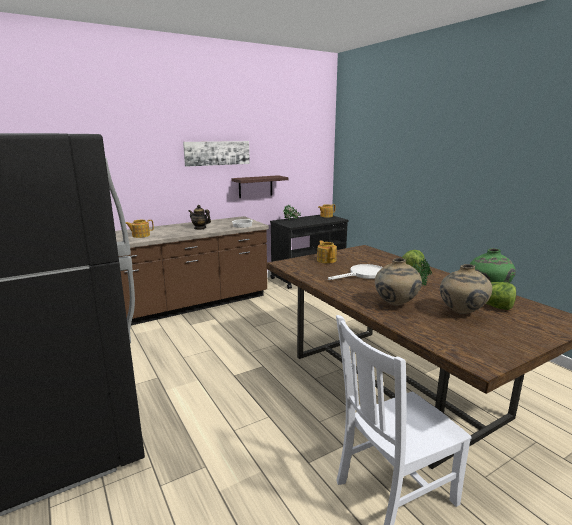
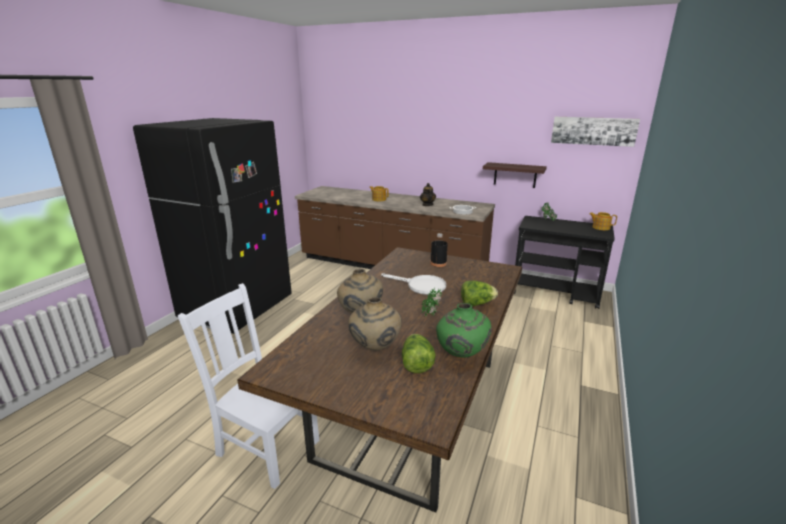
camera: 55 degrees right, 5 degrees up
(217, 153) = (475, 135): picture -> picture (593, 131)
(326, 260) = (438, 263): teapot -> black bottle

